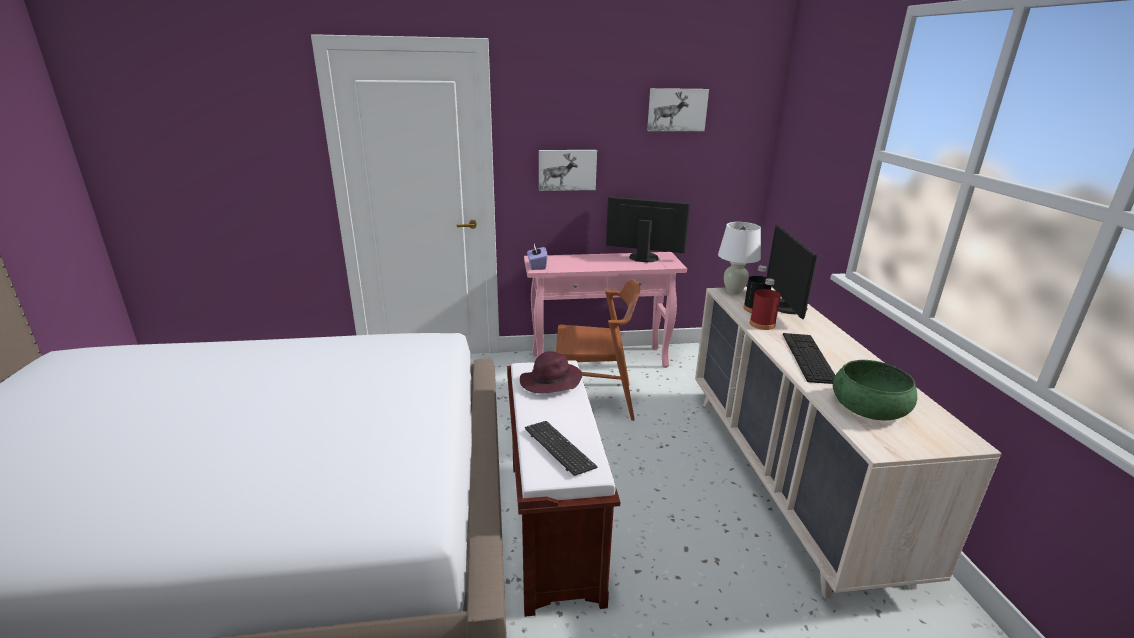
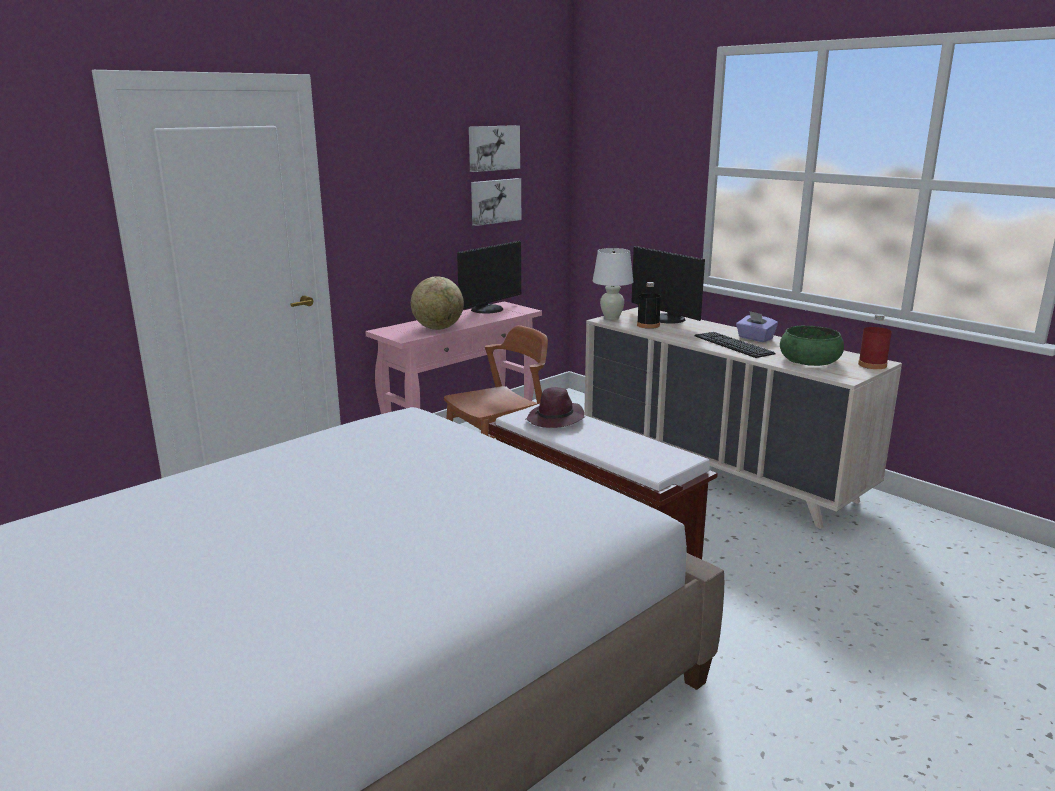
camera: 35 degrees left, 5 degrees down
(537, 266) = (399, 336): purple tissue box -> purple tissue box (755, 338)
(559, 448) = (640, 453): keyboard -> none
(567, 169) = (399, 222): picture -> picture (495, 201)
(576, 266) = (438, 328): none -> globe
(644, 257) = (488, 310): monitor -> monitor turned 150 degrees clockwise
(762, 324) = (670, 333): red bottle -> red bottle (872, 365)

